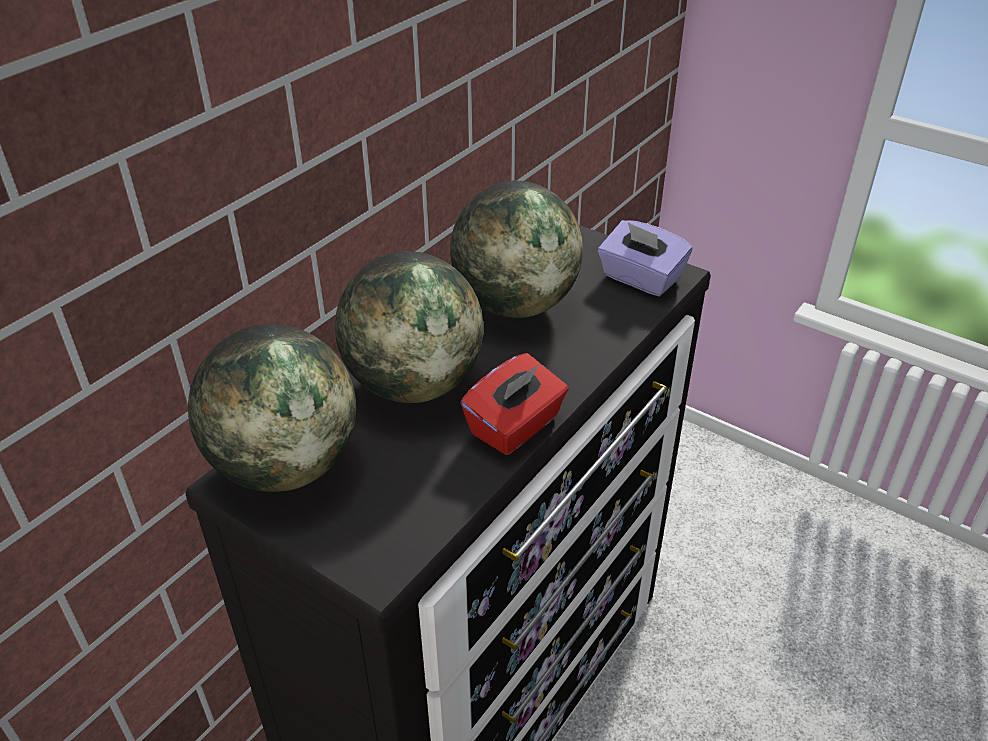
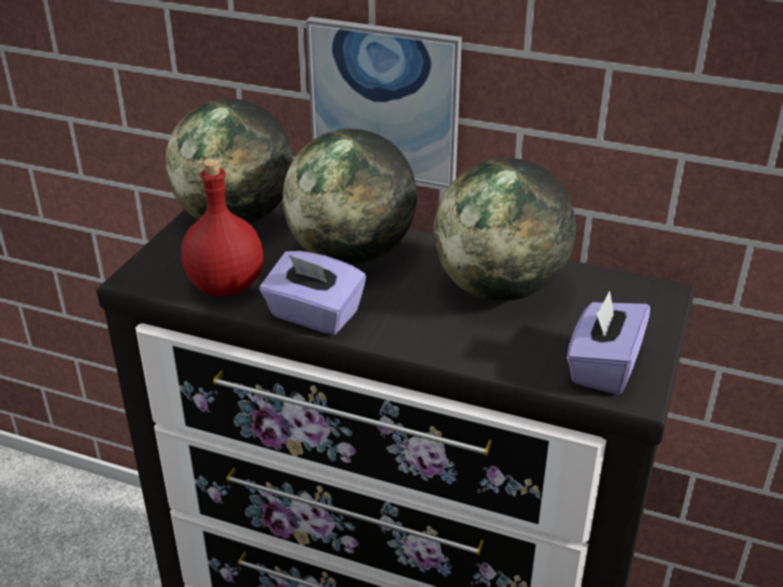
camera: 75 degrees right, 5 degrees down
(330, 232) = (384, 101): none -> picture
(430, 488) = (226, 285): none -> red bottle
(515, 427) = (314, 315): red tissue box -> purple tissue box

